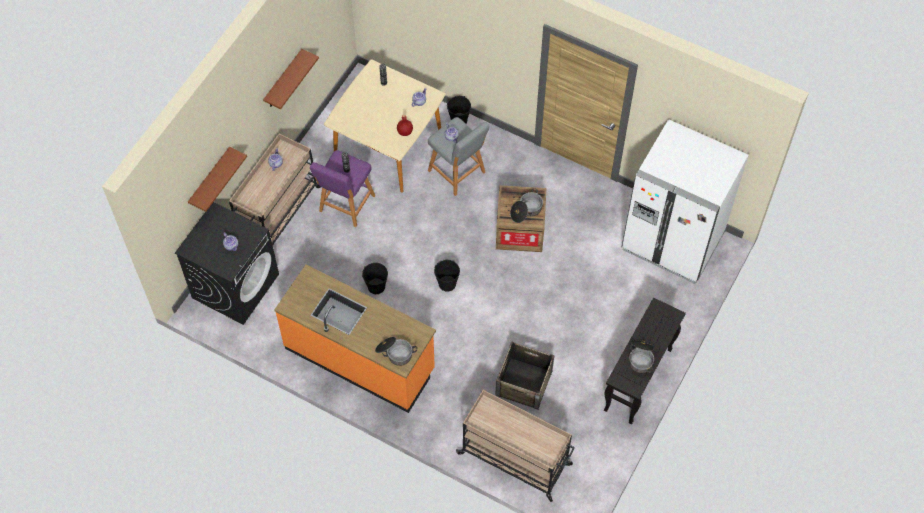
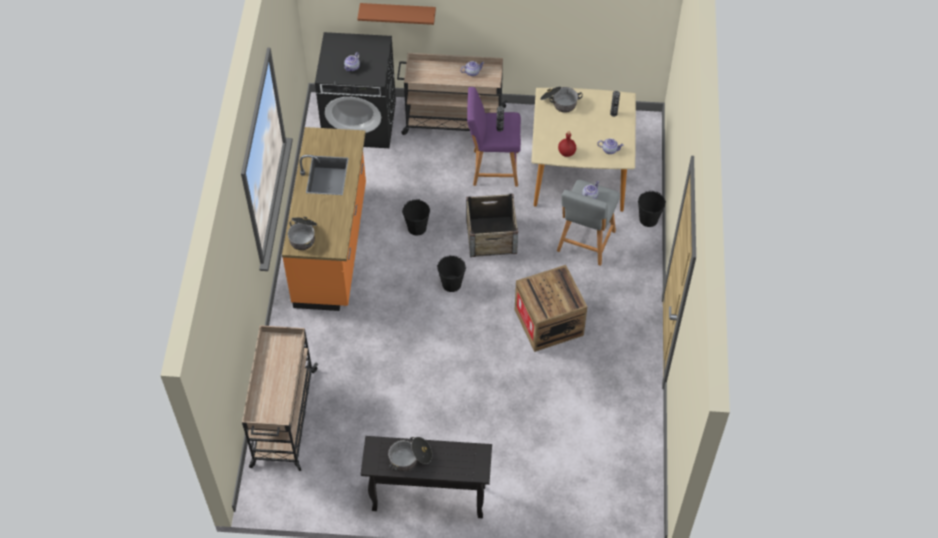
camera: 65 degrees right, 5 degrees down
(283, 80) = (537, 18): brown shelf -> none
(523, 383) = (372, 393): crate -> crate (491, 236)
(526, 211) = (548, 299): cooking pot -> cooking pot (559, 102)
(672, 241) = (618, 471): white fridge -> none

